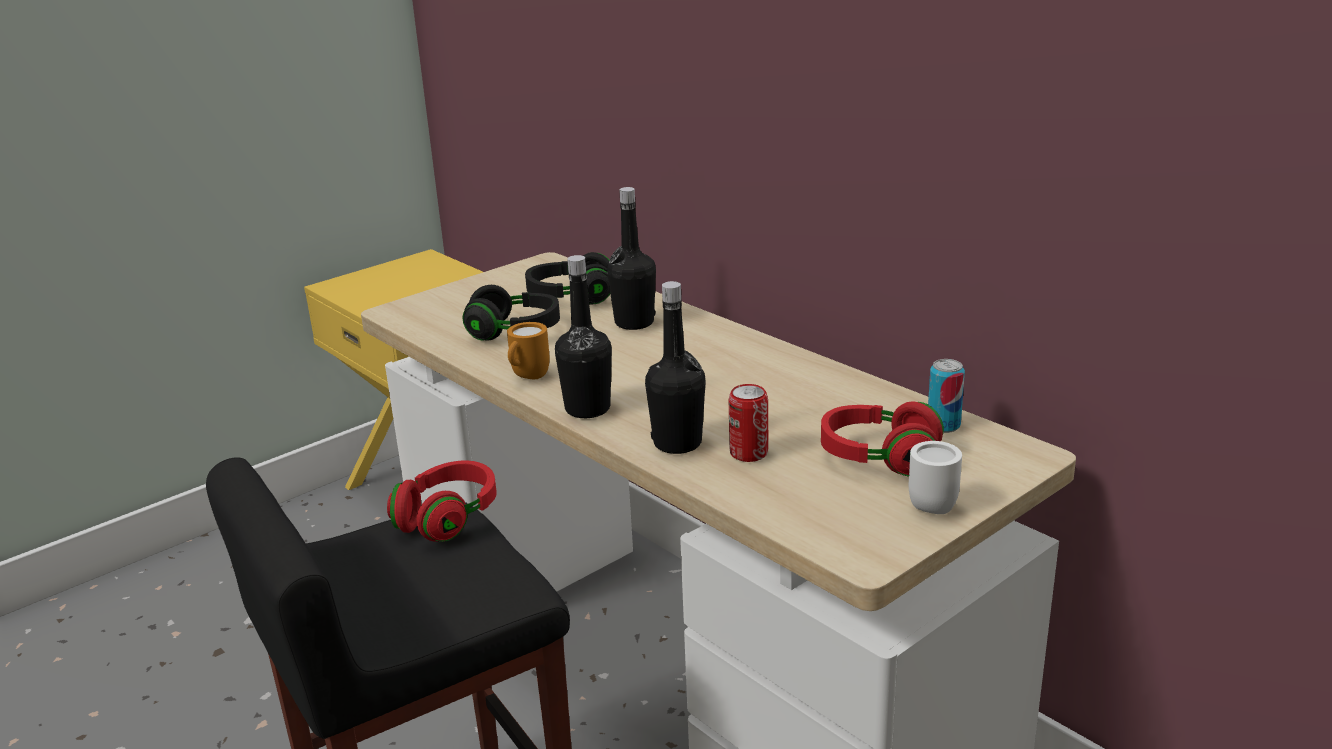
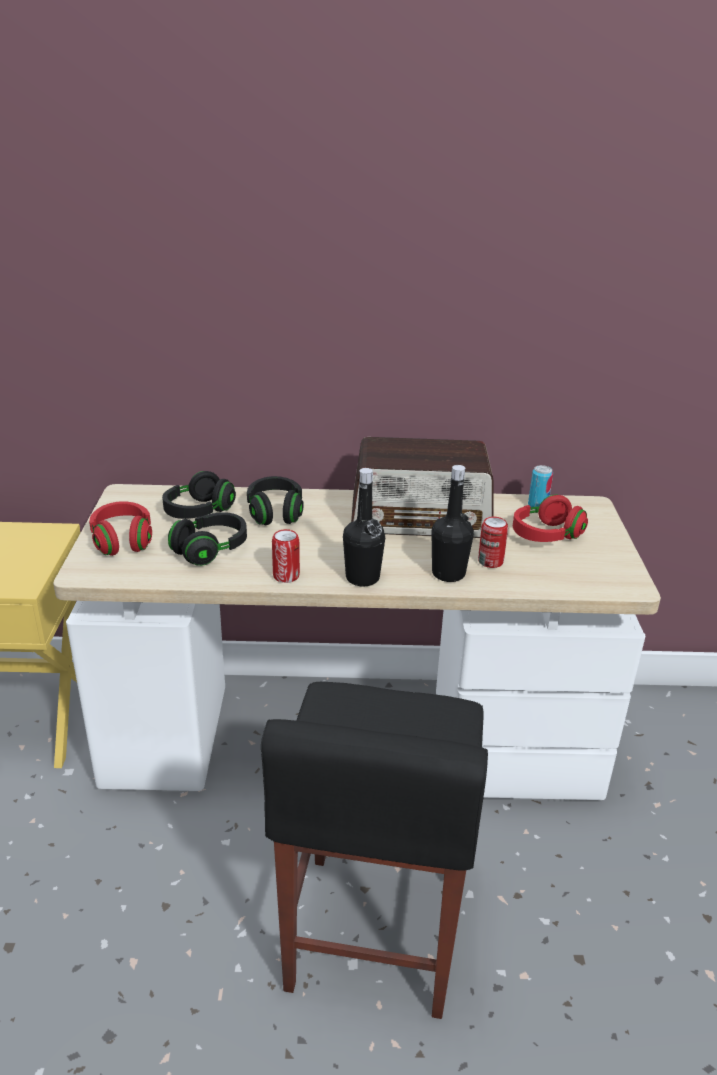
camera: 50 degrees left, 5 degrees up
(448, 518) = (335, 696): red headphones -> red headphones (123, 540)
(527, 378) = (286, 576): orange mug -> can
(634, 323) = (275, 512): black bottle -> black headphones
(768, 382) = (421, 518): none -> radio
(934, 504) = (606, 547): white mug -> none

